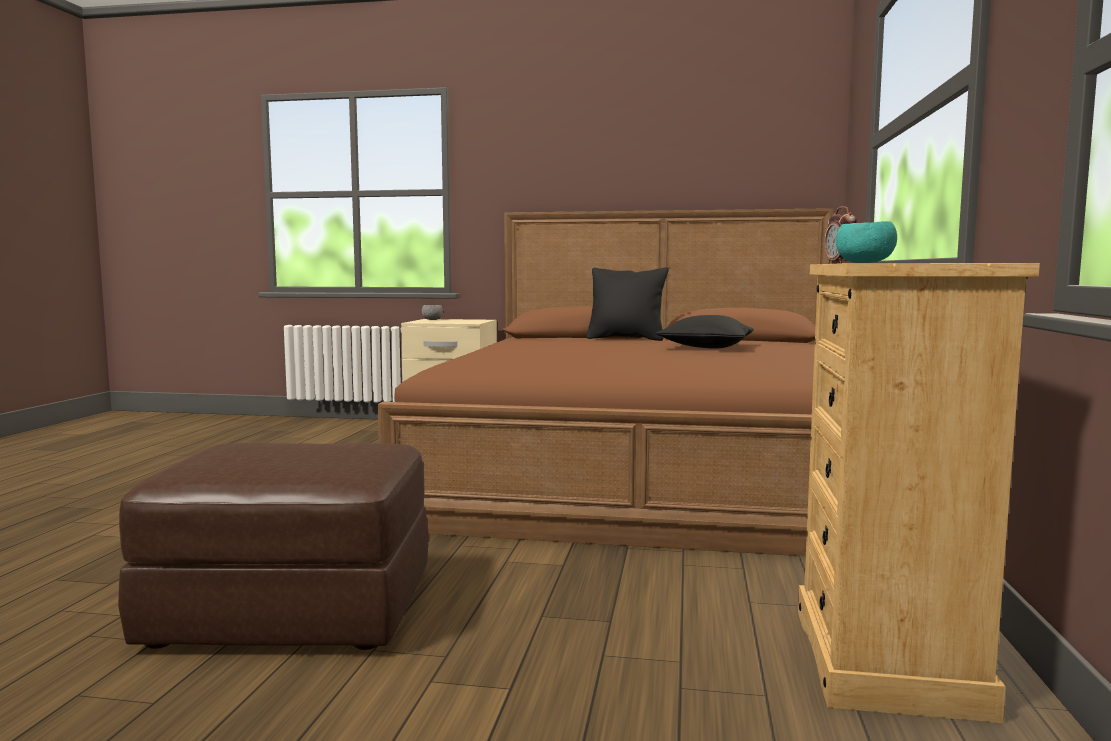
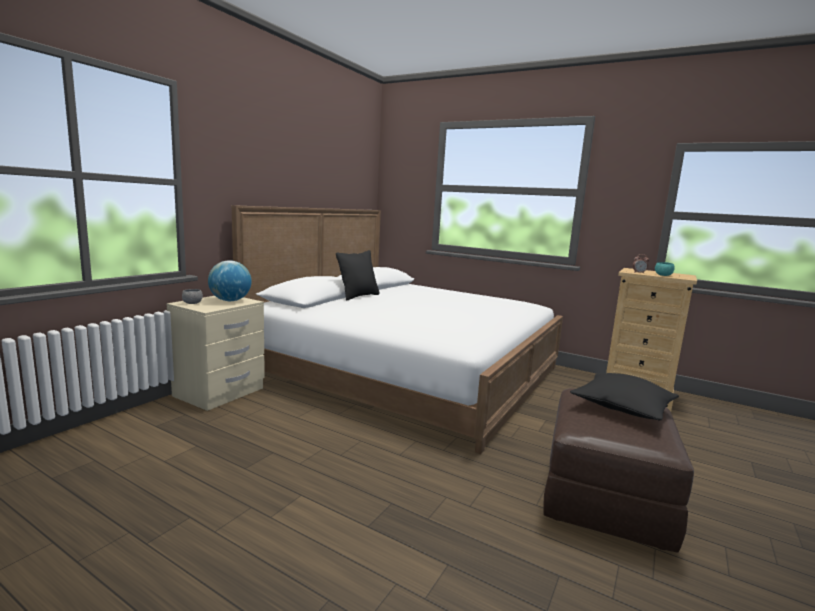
camera: 70 degrees left, 5 degrees up
(462, 321) = (230, 301): none -> globe
(651, 472) = (407, 370): brown bed -> white bed
(705, 347) = (423, 296): black pillow -> black pillow (622, 408)

